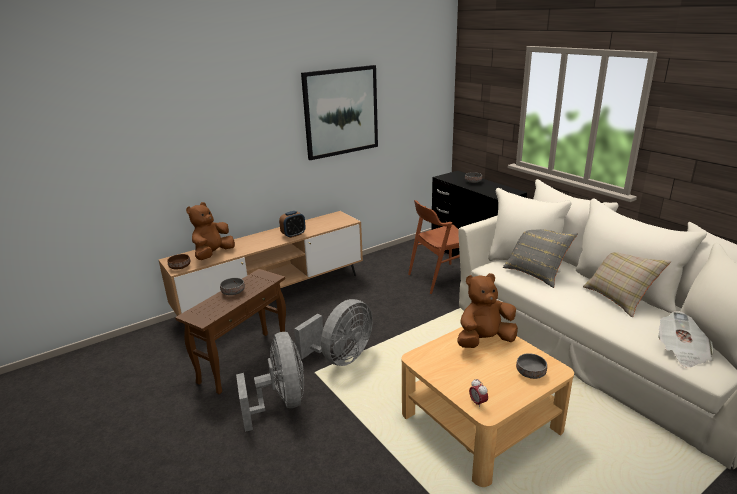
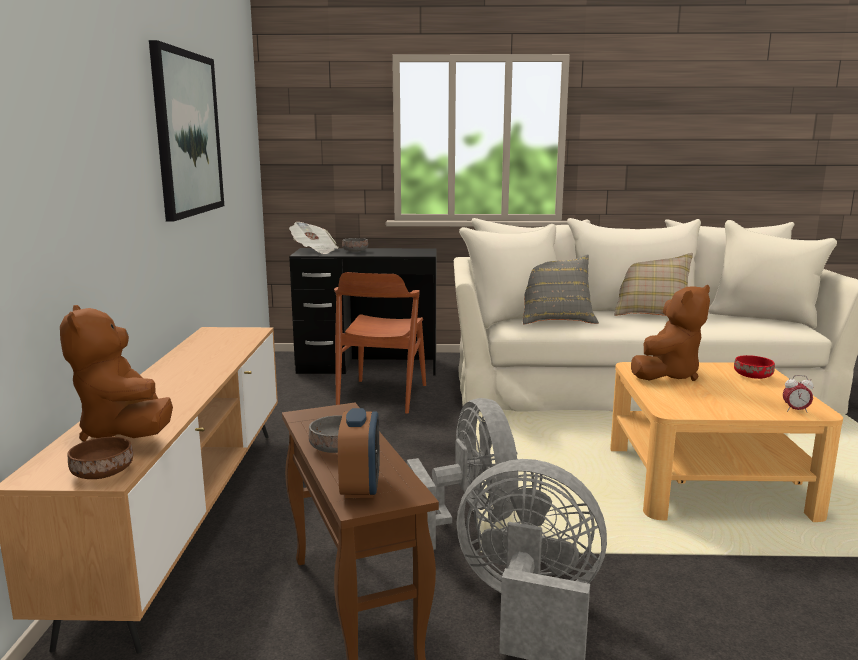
camera: 55 degrees left, 10 degrees down
(293, 235) = (211, 365): alarm clock -> alarm clock (360, 487)
(484, 341) = (667, 374): brown plush toy -> brown plush toy turned 150 degrees counterclockwise
(531, 373) = (753, 377): grey bowl -> red bowl
(682, 351) = (765, 326): newspaper -> newspaper (314, 251)

